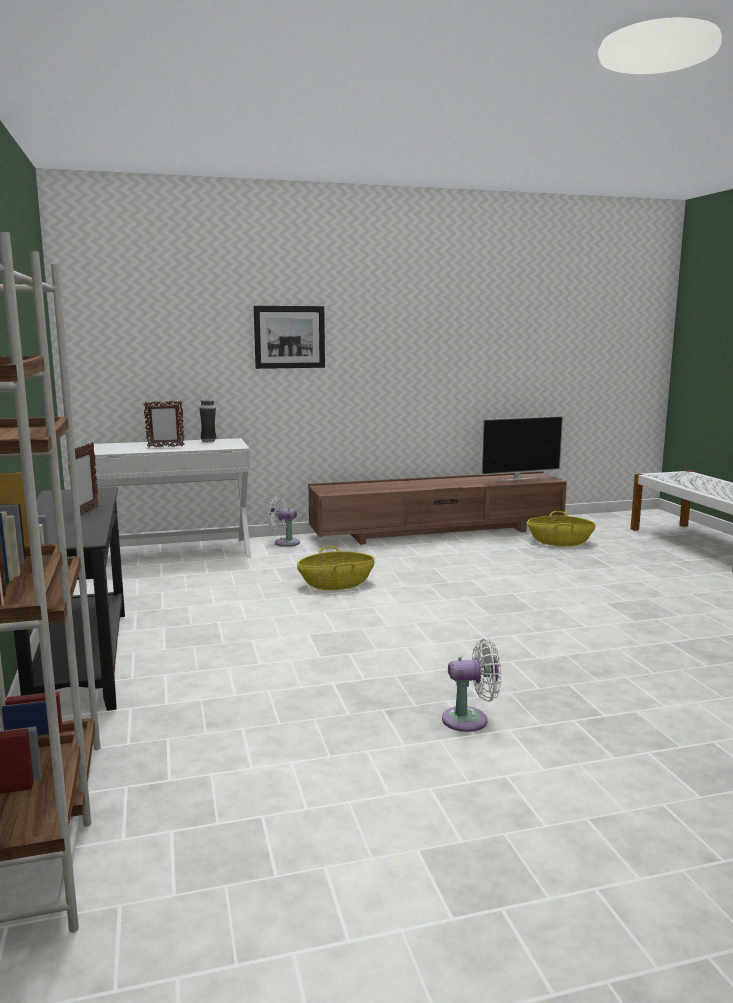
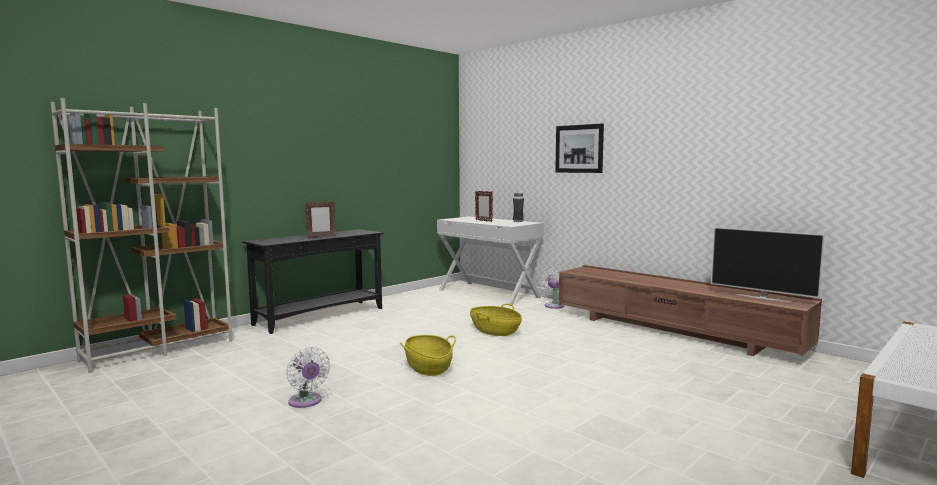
camera: 60 degrees right, 5 degrees down
(560, 542) = (752, 372): basket -> basket (428, 367)

